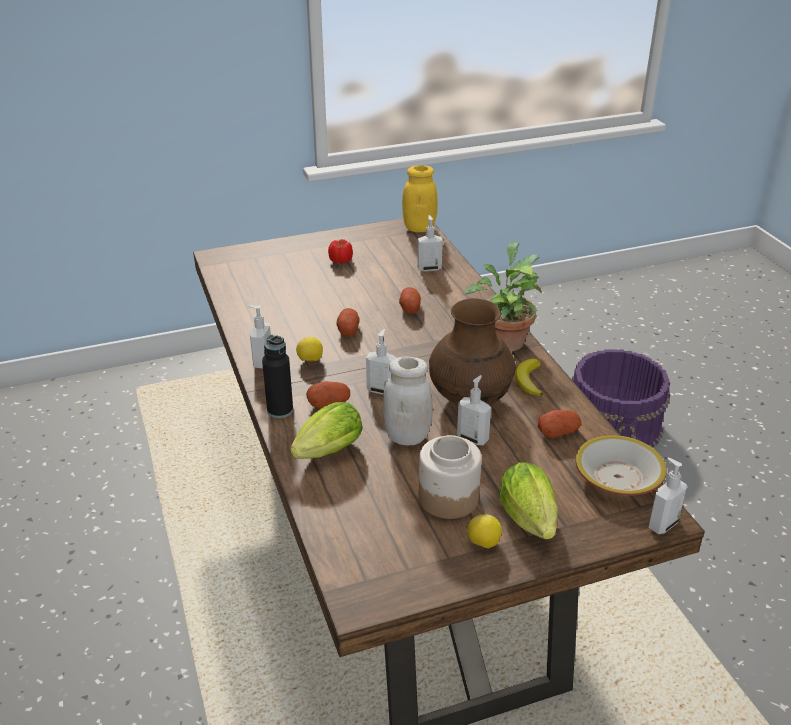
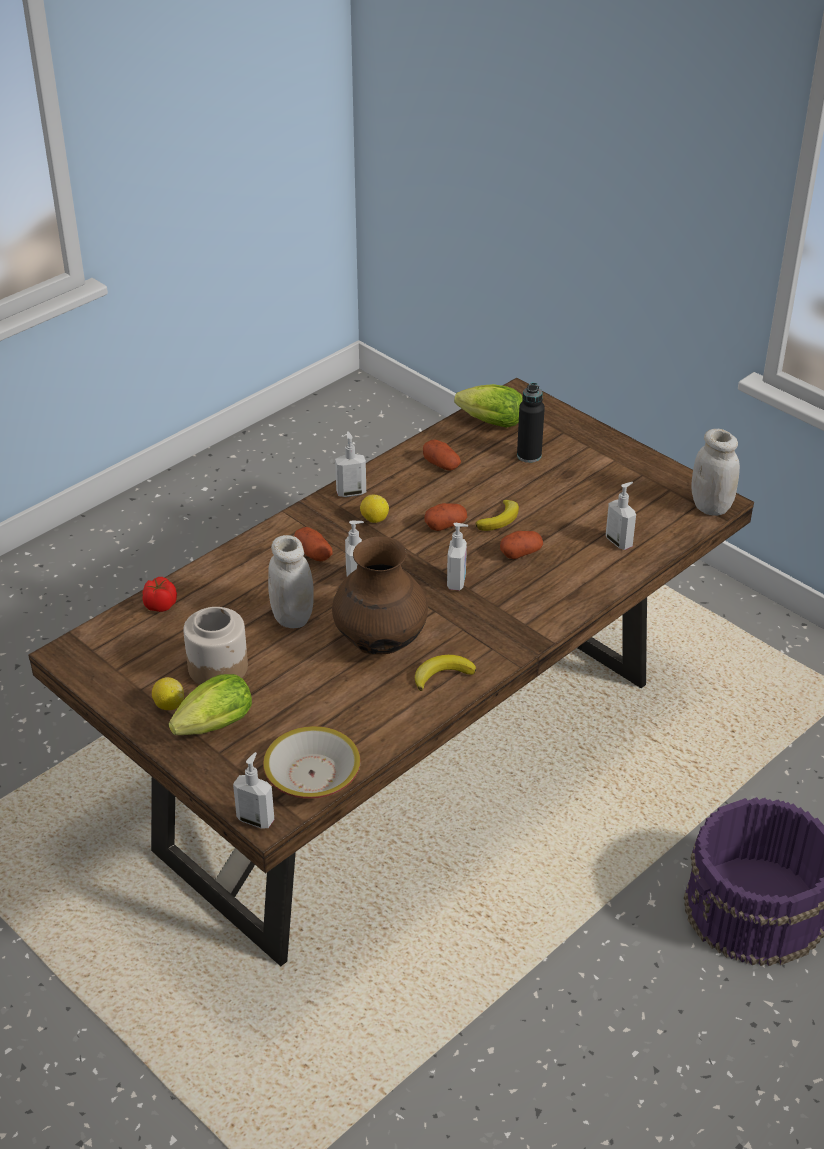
camera: 65 degrees right, 5 degrees up
(280, 410) = (283, 529): black bottle -> black bottle (529, 455)
(326, 453) = (238, 576): lettuce -> lettuce (487, 422)
(341, 261) = (580, 475): tomato -> tomato (159, 605)
(362, 305) = (500, 519): none -> banana
(419, 228) = (711, 507): yellow jar -> white jar
(473, 438) = (315, 660): soap dispenser -> soap dispenser (457, 582)
(504, 340) = (509, 638): potted plant -> none
(558, 432) = (362, 716): potato -> potato (441, 464)

